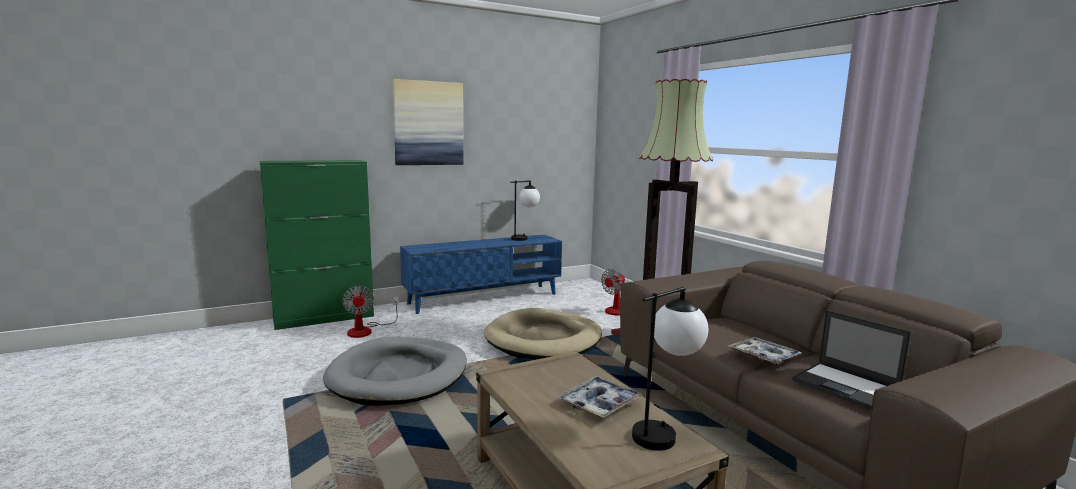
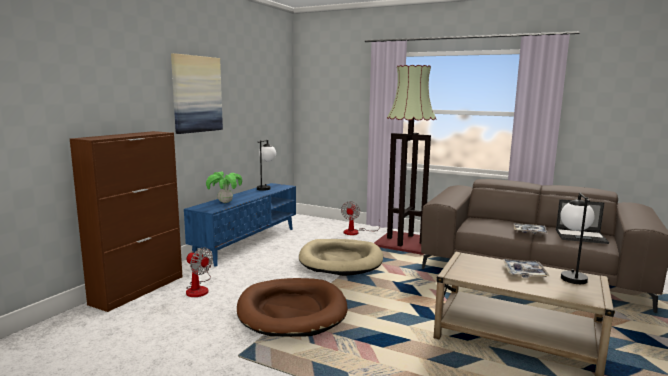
camera: 35 degrees left, 0 degrees up
(325, 318) = (138, 289): green cabinet -> brown cabinet
(399, 375) = (292, 311): grey dog bed -> brown dog bed
(448, 246) = (225, 202): none -> potted plant

